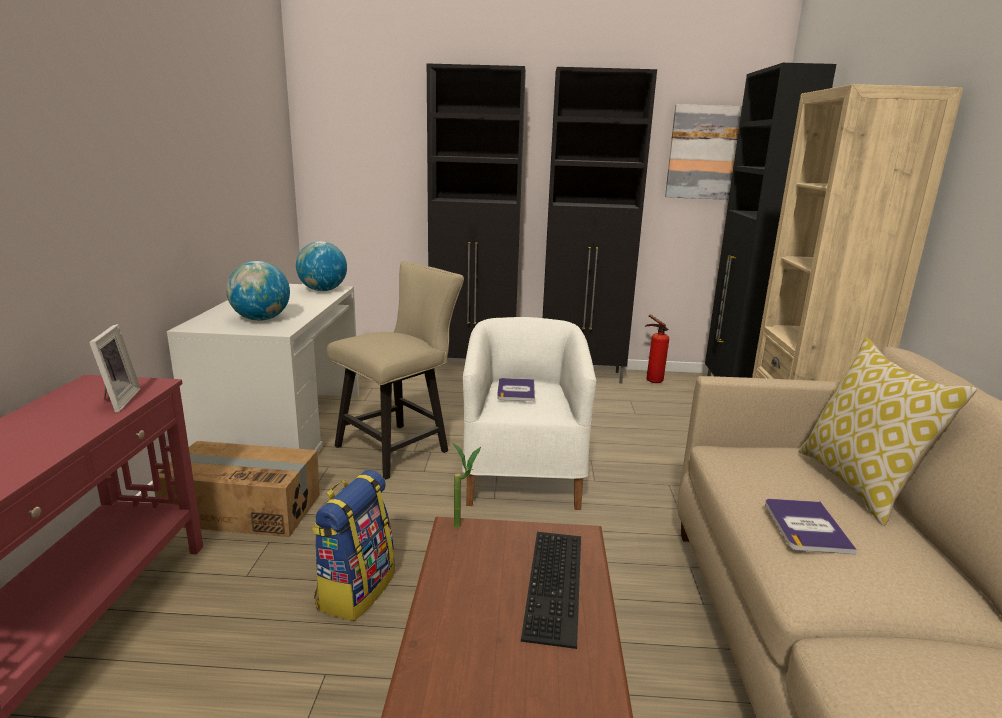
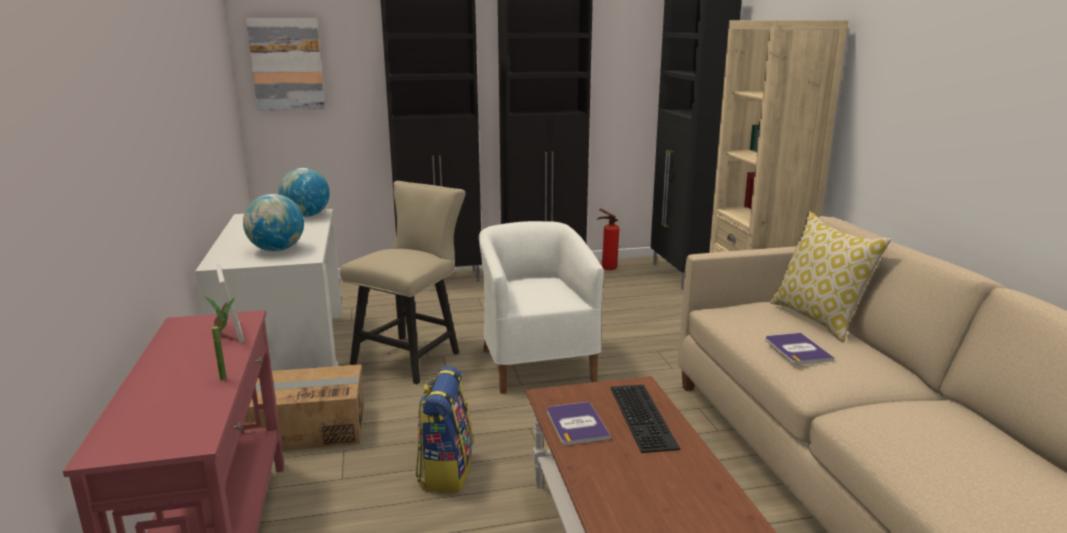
camera: 15 degrees left, 0 degrees up
(464, 526) = (553, 392): potted plant -> potted plant (230, 378)
(516, 390) = (528, 287): book -> book (577, 424)
(703, 152) = (631, 59): picture -> picture (287, 64)

